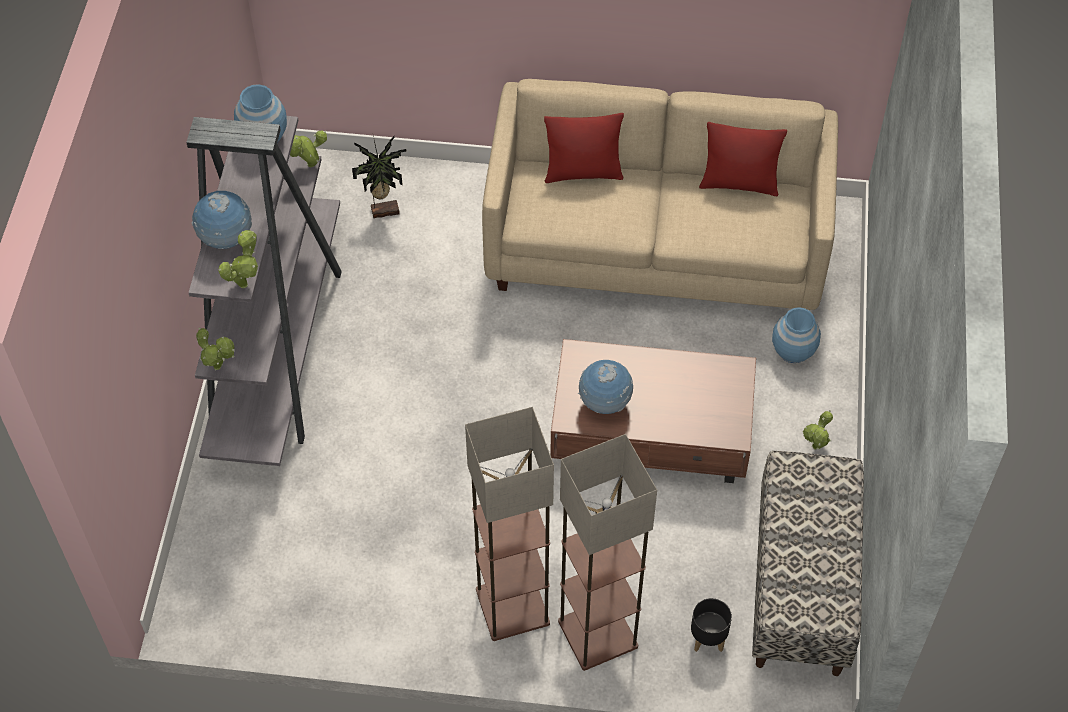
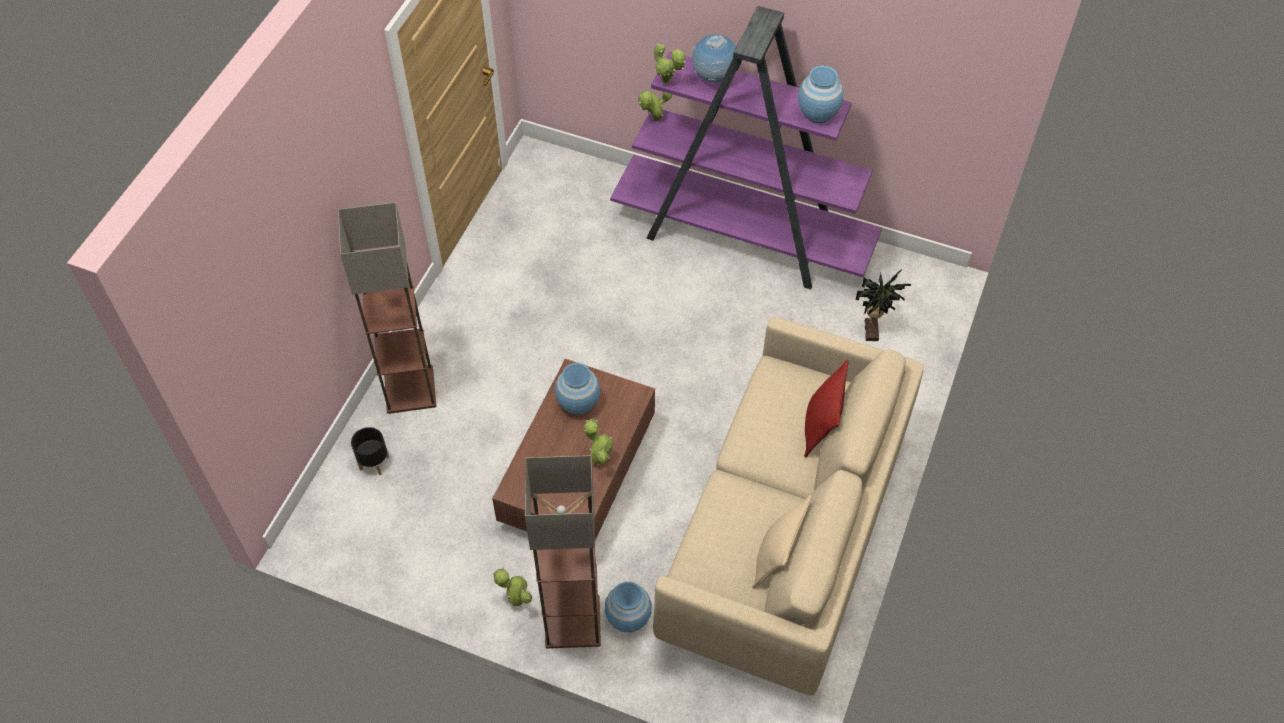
camera: 105 degrees right, 0 degrees up
(277, 347) = (743, 237): grey bookcase -> purple bookcase
(309, 166) = (845, 201): potted plant -> potted plant (599, 459)
(514, 607) = (455, 341): floor lamp -> floor lamp (571, 623)
(605, 403) = (578, 402): globe -> blue vase
(739, 184) = (777, 558): red pillow -> beige pillow
(801, 586) = (390, 545): bench -> none

